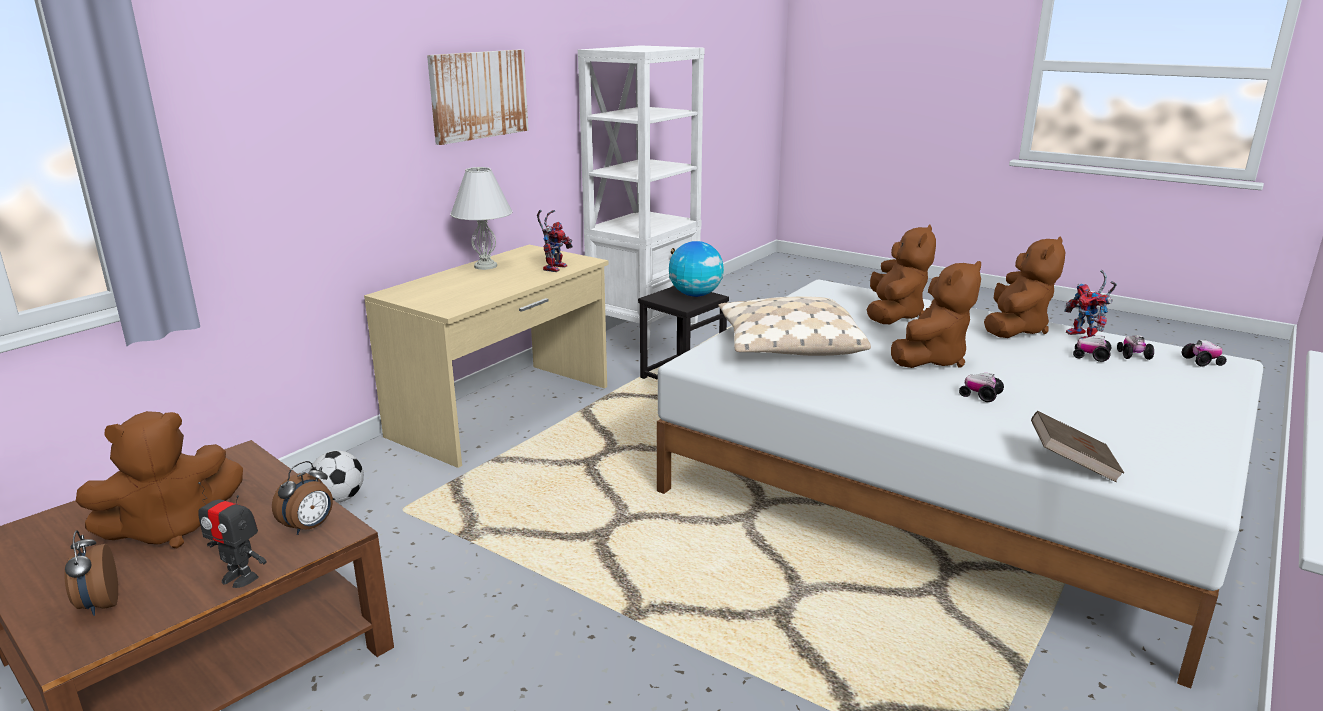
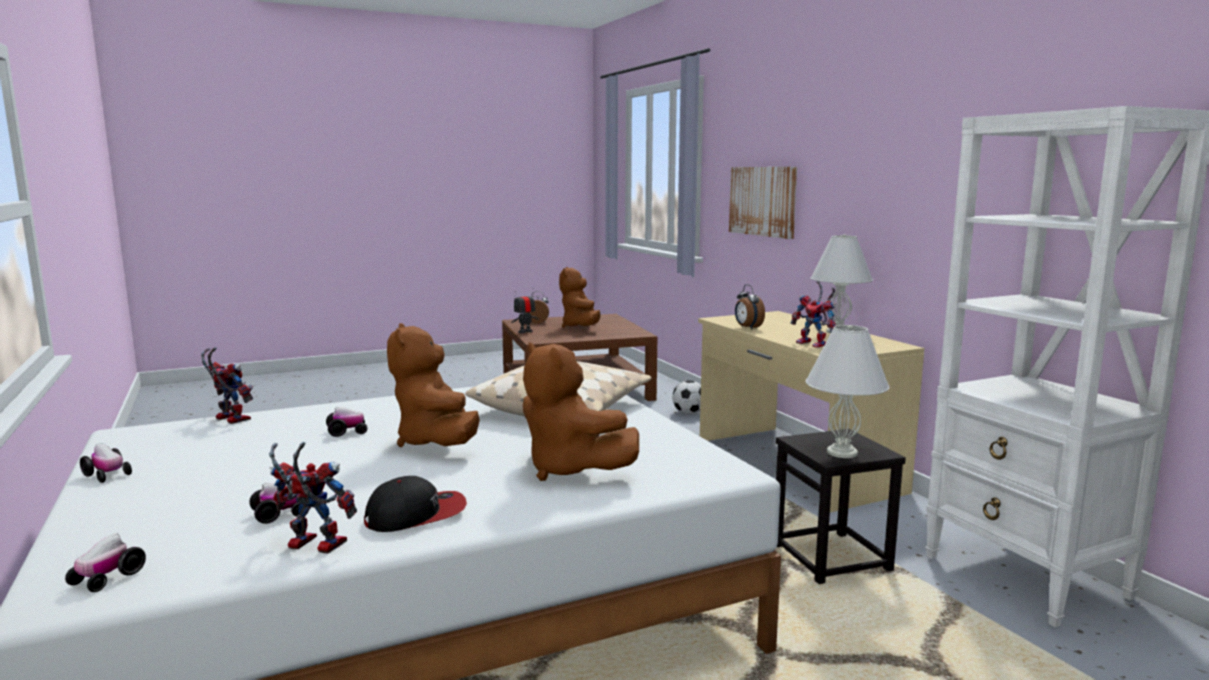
camera: 120 degrees right, 10 degrees down
(309, 527) = (548, 338): alarm clock -> alarm clock (747, 328)
(478, 95) = (899, 170): picture -> picture (763, 201)
(695, 295) = (842, 452): globe -> white table lamp
(1015, 329) = (416, 515): brown plush toy -> cap
(1071, 464) = (228, 419): brown book -> toy robot
(1133, 356) = (223, 542): toy car -> toy car (108, 475)

